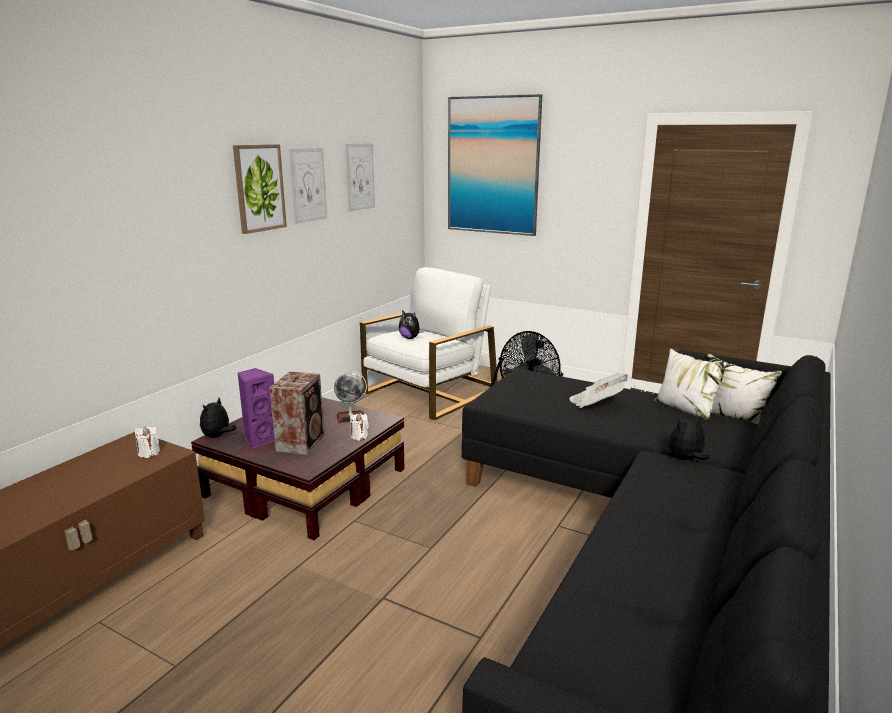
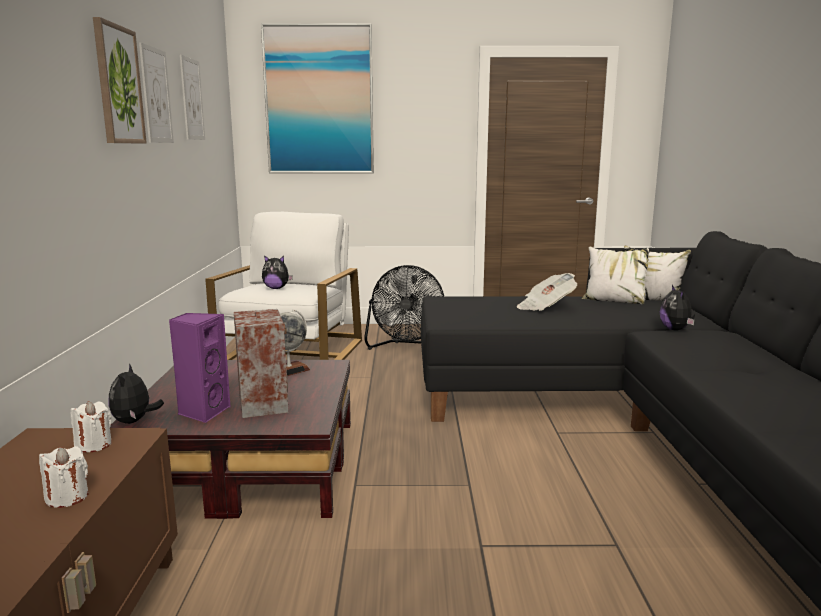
camera: 30 degrees left, 5 degrees down
(359, 436) = (326, 384): white candle -> white candle (67, 497)
(685, 459) = (676, 329): plush toy -> plush toy turned 45 degrees counterclockwise

